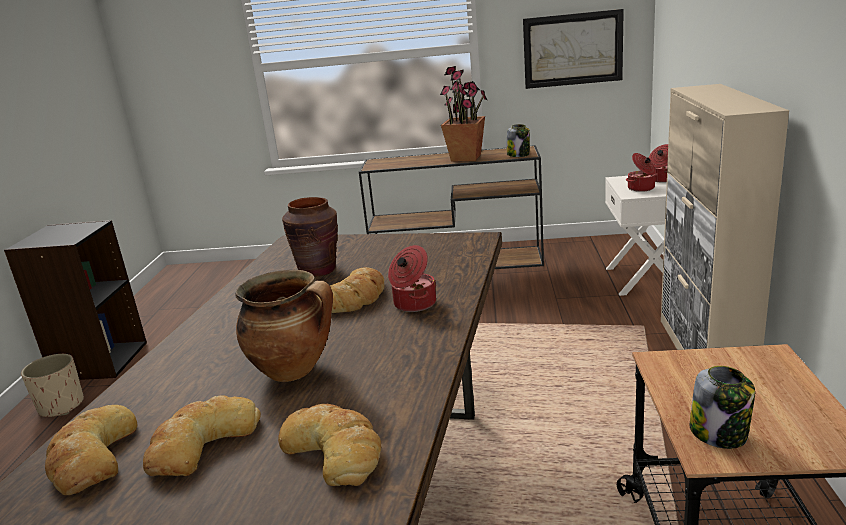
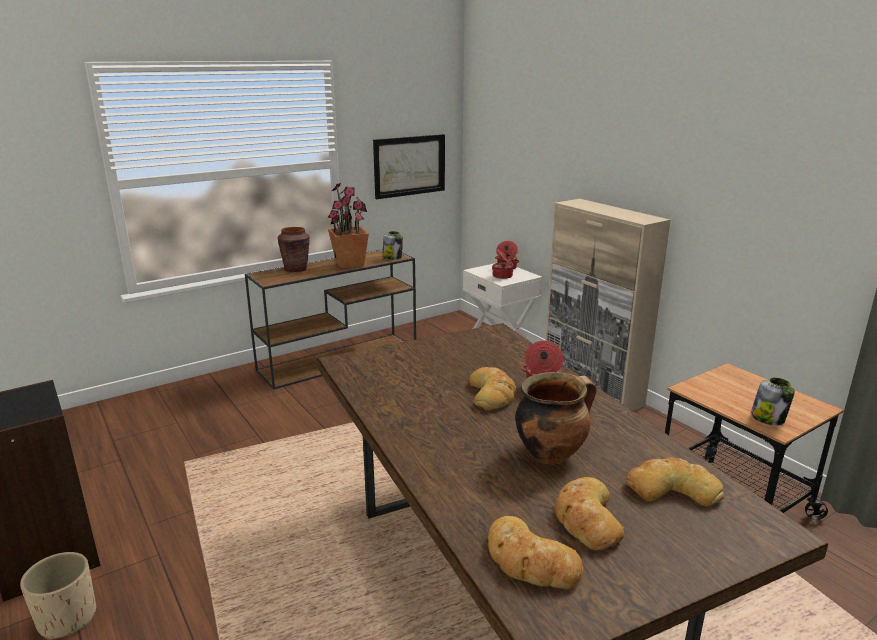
camera: 40 degrees left, 0 degrees up
(318, 270) = (417, 380): brown vase -> brown vase (296, 269)

